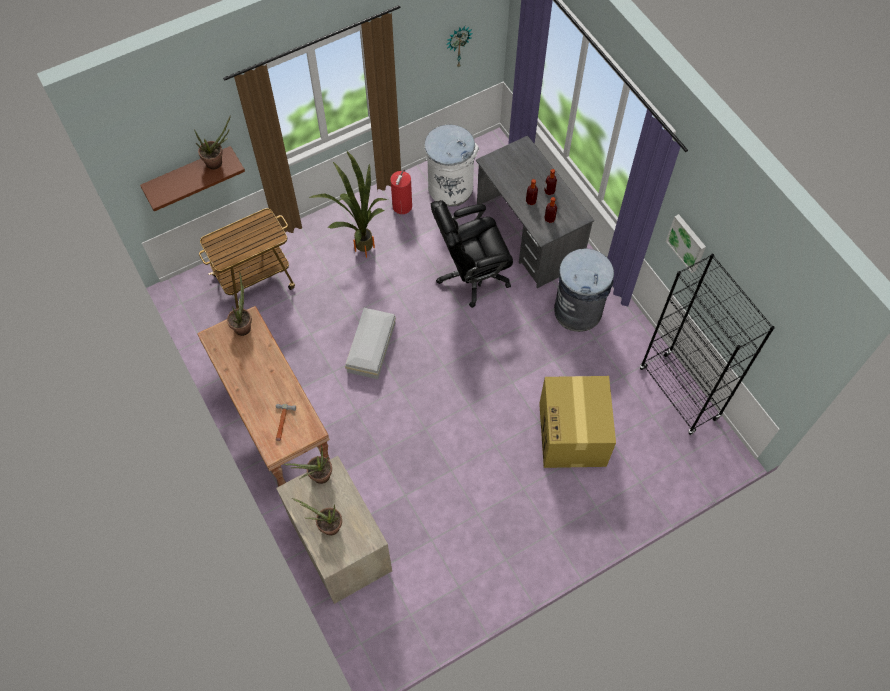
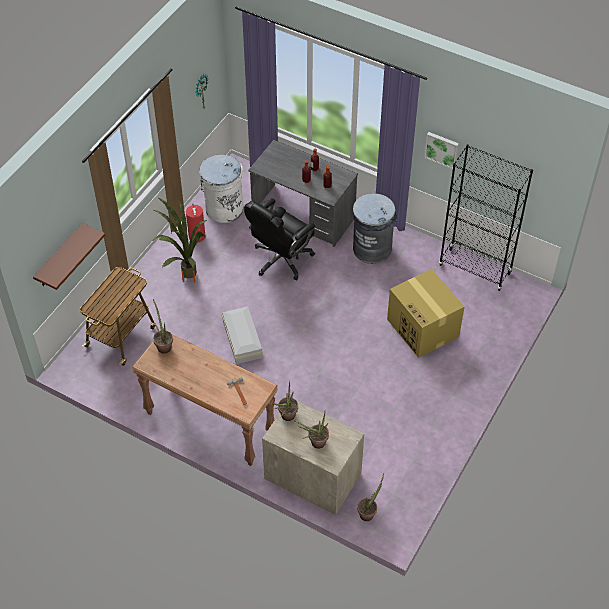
camera: 30 degrees left, 10 degrees down
(218, 162) = (81, 237): potted plant -> potted plant (368, 512)

